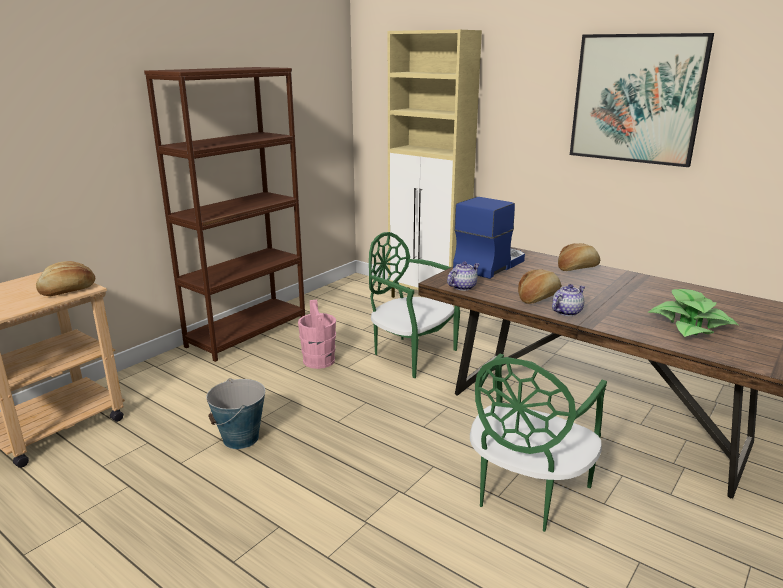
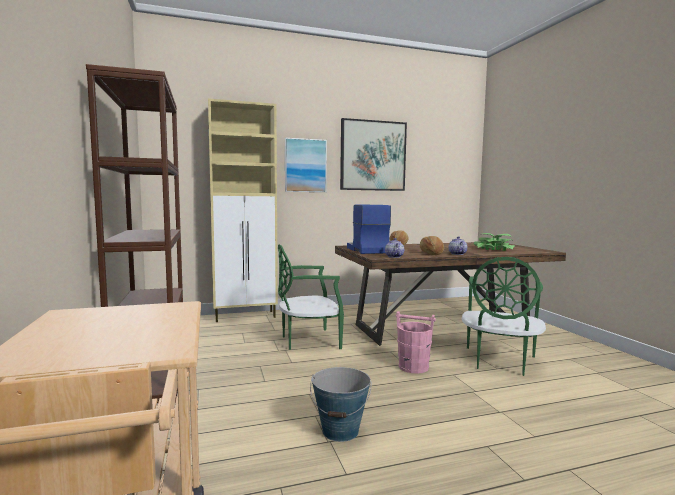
camera: 55 degrees left, 15 degrees down
(68, 290) = (168, 312): bread -> none
(319, 360) = (263, 368): pink bucket -> pink bucket (413, 367)
(523, 113) = (305, 165): none -> picture
(525, 493) = (499, 362): green chair -> green chair turned 45 degrees clockwise

